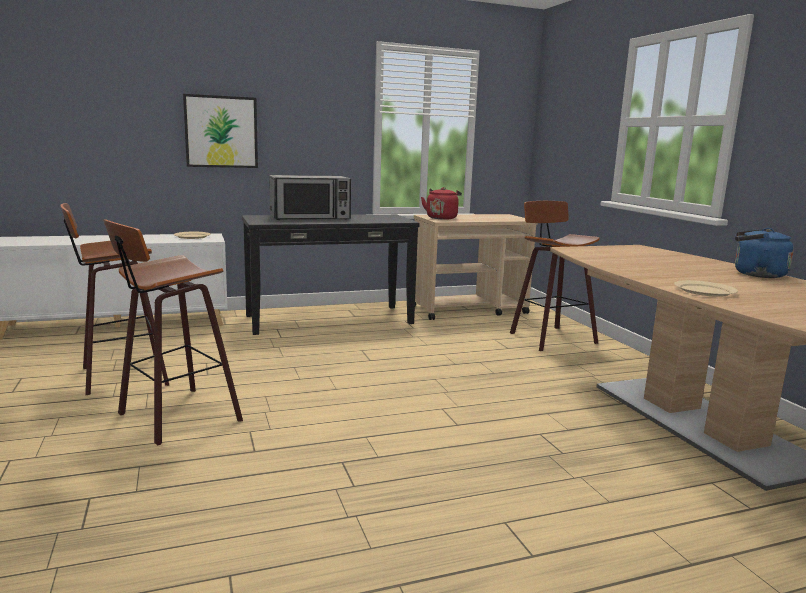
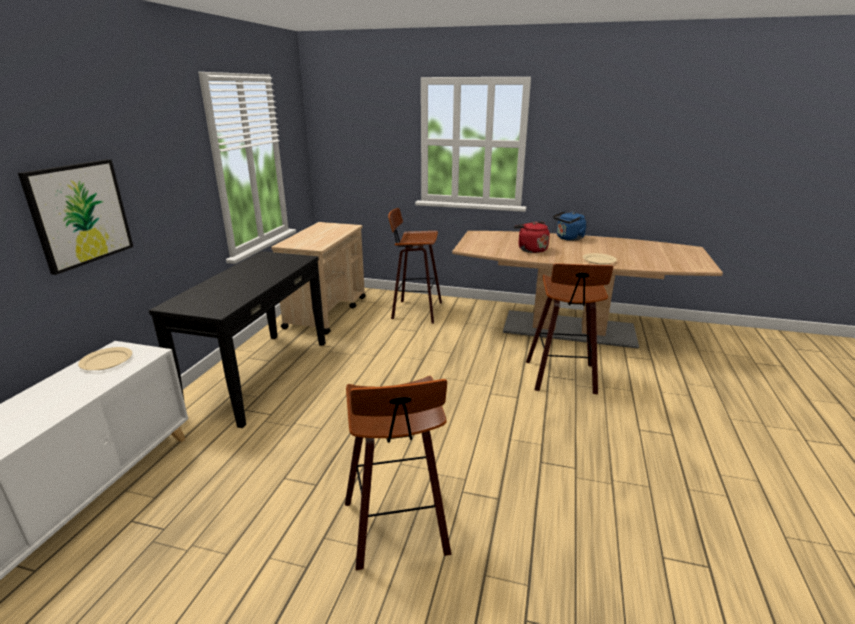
camera: 55 degrees left, 10 degrees up
(121, 375) = (251, 550): stool -> stool (563, 378)
(310, 218) = (227, 285): microwave -> none
(442, 218) = (305, 243): red kettle -> red kettle (530, 249)

